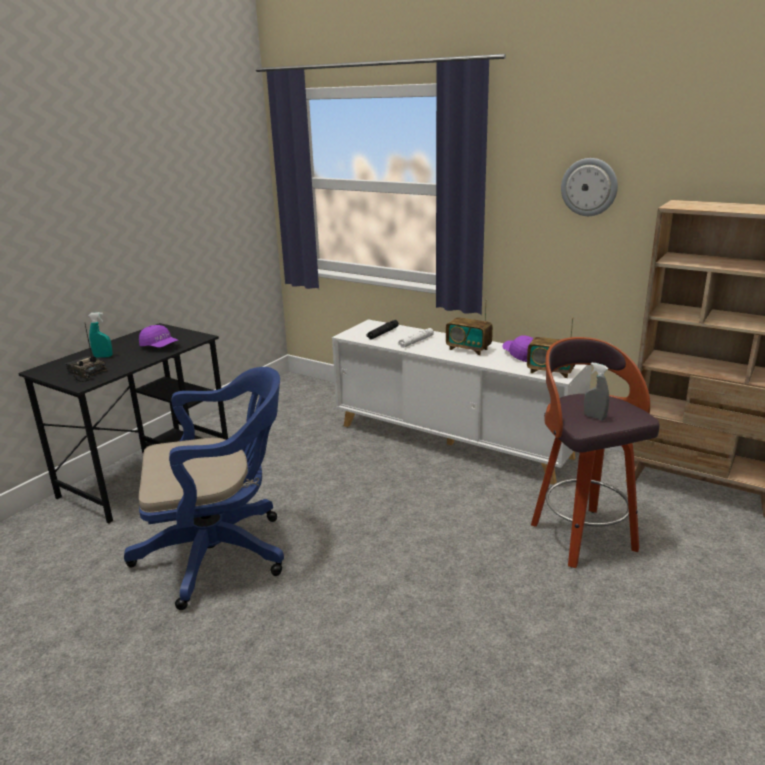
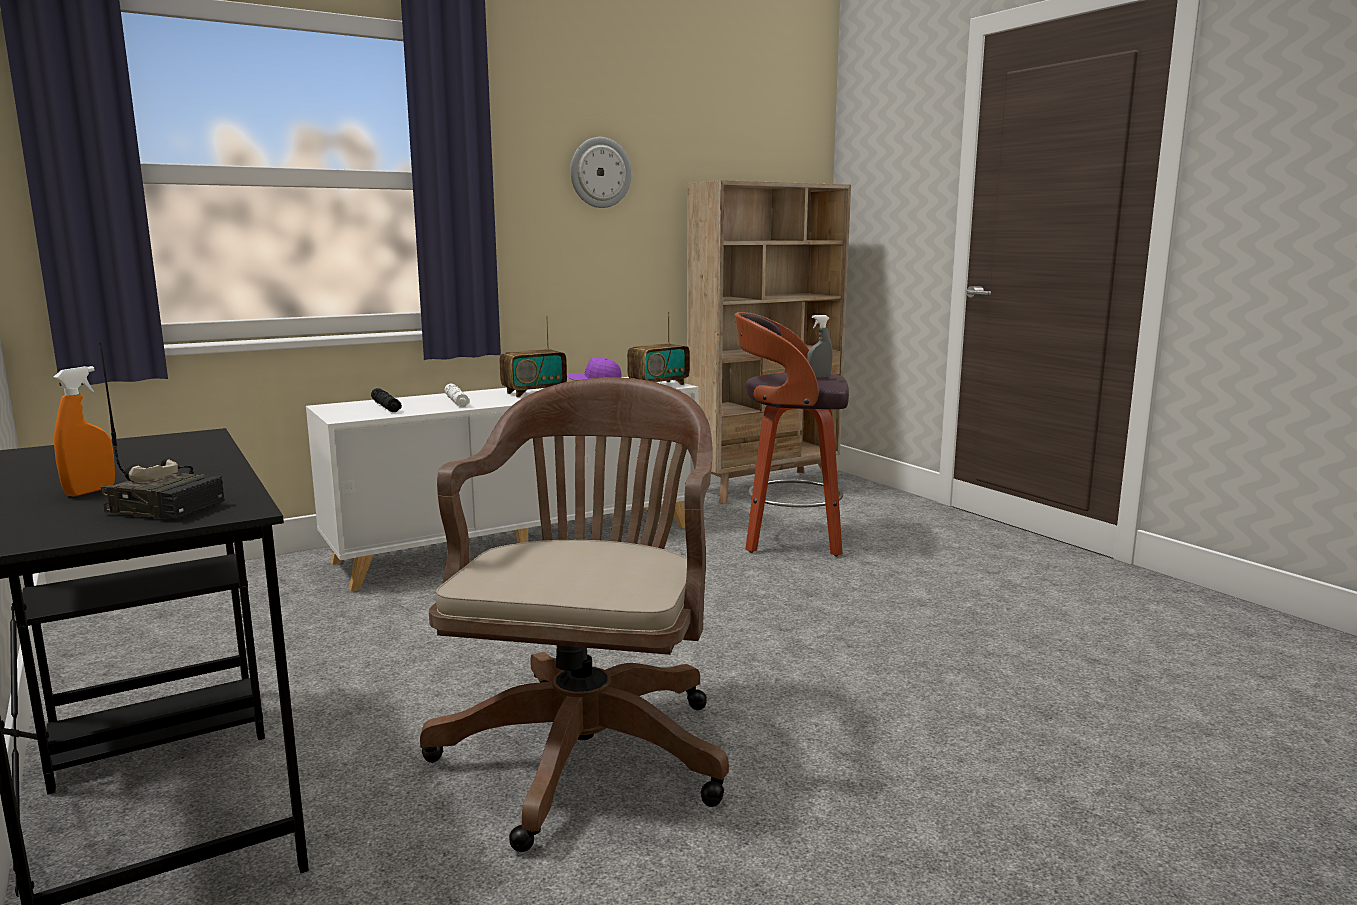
camera: 65 degrees left, 10 degrees down
(85, 373) = (168, 506): radio -> radio turned 135 degrees counterclockwise
(103, 356) = (90, 491): turquoise spray bottle -> orange spray bottle
(160, 346) = (166, 456): purple cap -> none
(221, 553) = (588, 746): blue office chair -> brown office chair

